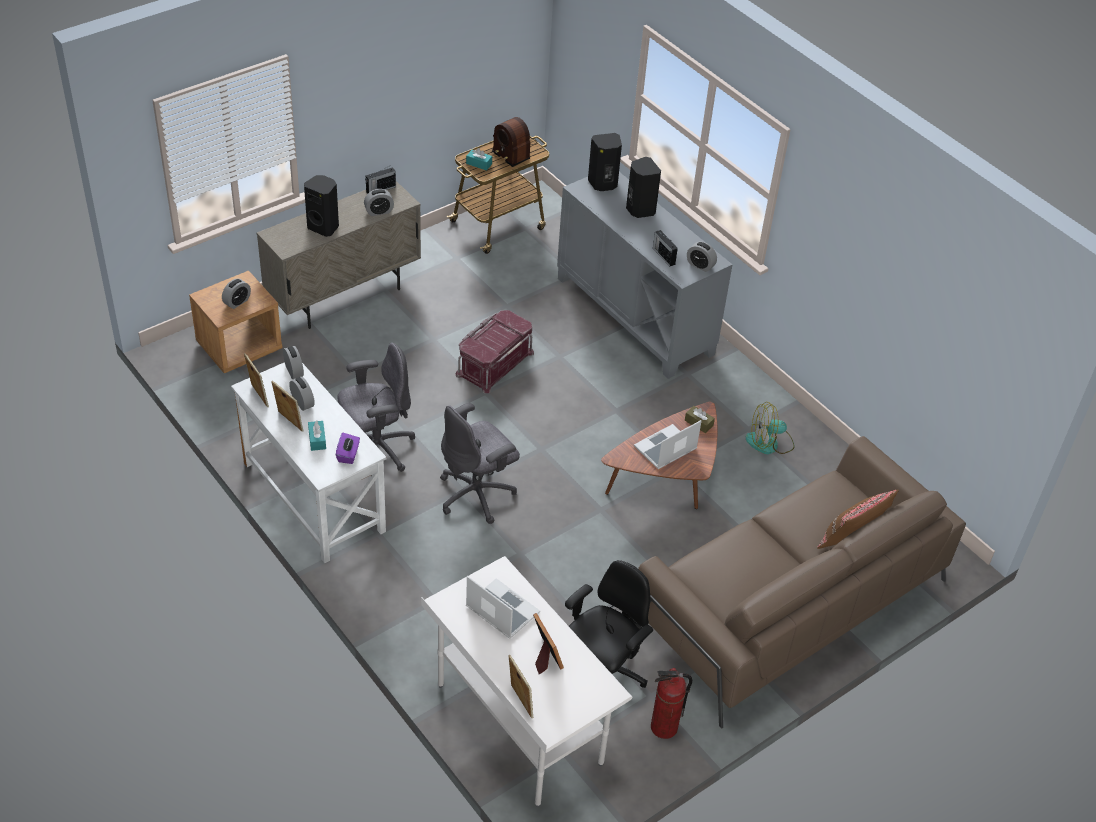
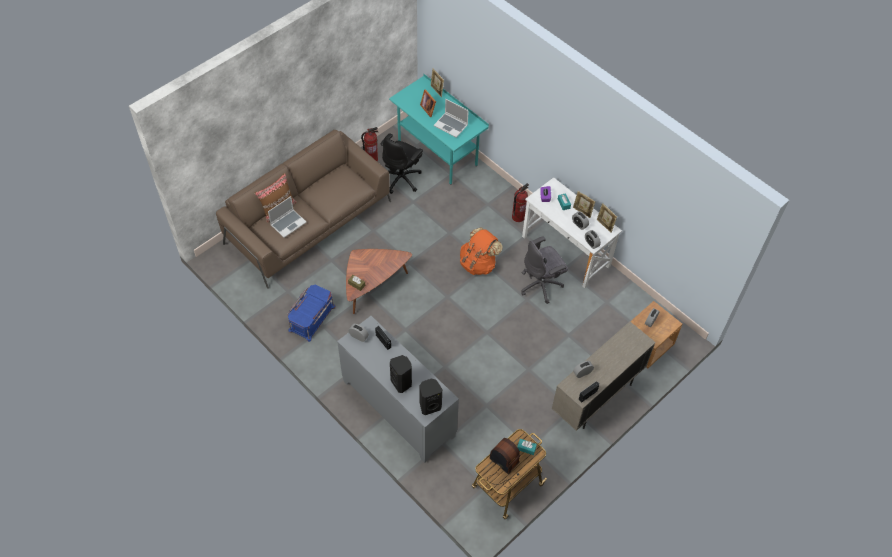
camera: 175 degrees right, 10 degrees up
(324, 227) = (614, 353): black speaker -> none
(382, 568) = (518, 217): none -> fire extinguisher
(477, 494) = (478, 263): grey office chair -> orange backpack
(494, 363) = (486, 355): red storage box -> none
(518, 725) = (437, 153): white desk -> turquoise desk
(665, 449) = (376, 265): laptop -> laptop (288, 223)
(769, 443) = (311, 318): fan -> blue storage box

